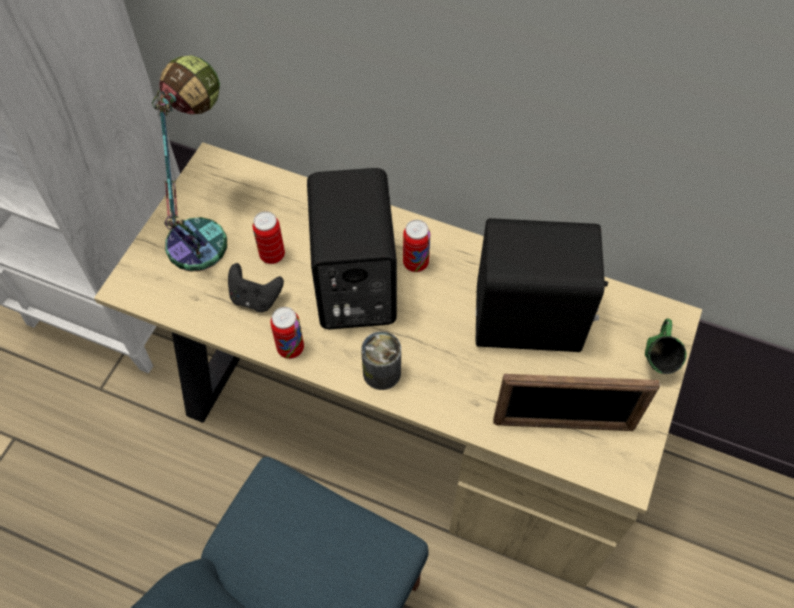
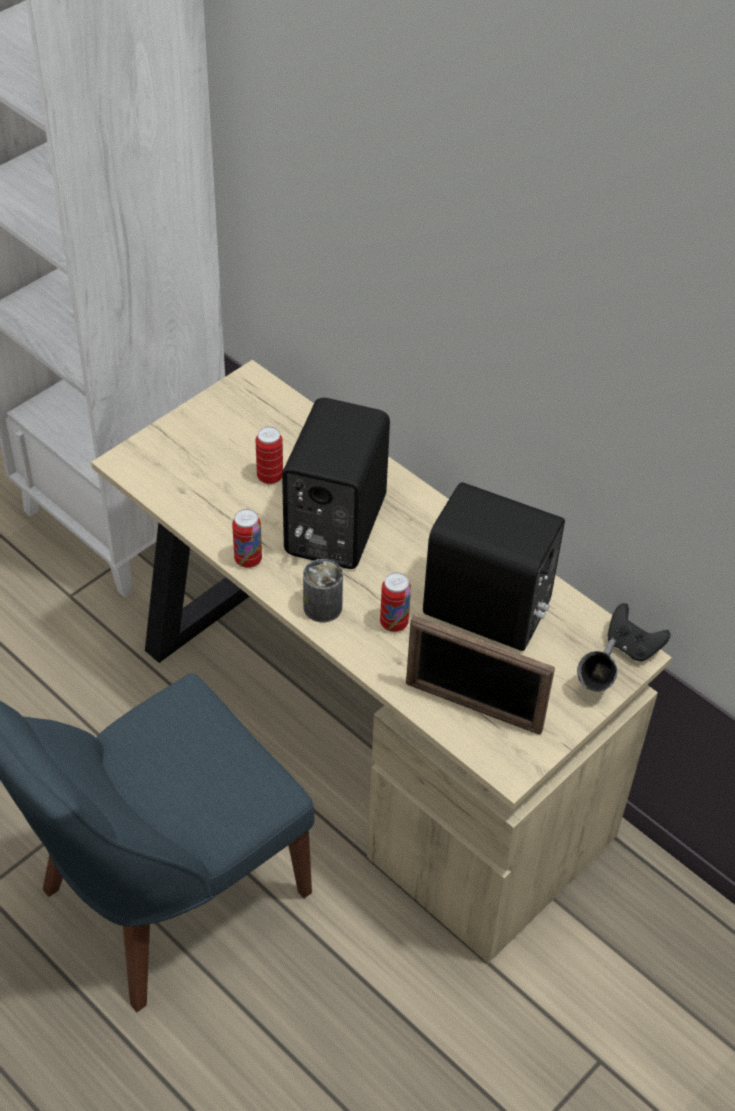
camera: 20 degrees right, 10 degrees down
(206, 231) = (218, 438): table lamp -> none
(255, 298) = (236, 508): black game controller -> black game controller (632, 646)
(415, 263) = (403, 526): can -> can (394, 623)
(656, 362) = (595, 686): green mug -> grey mug

